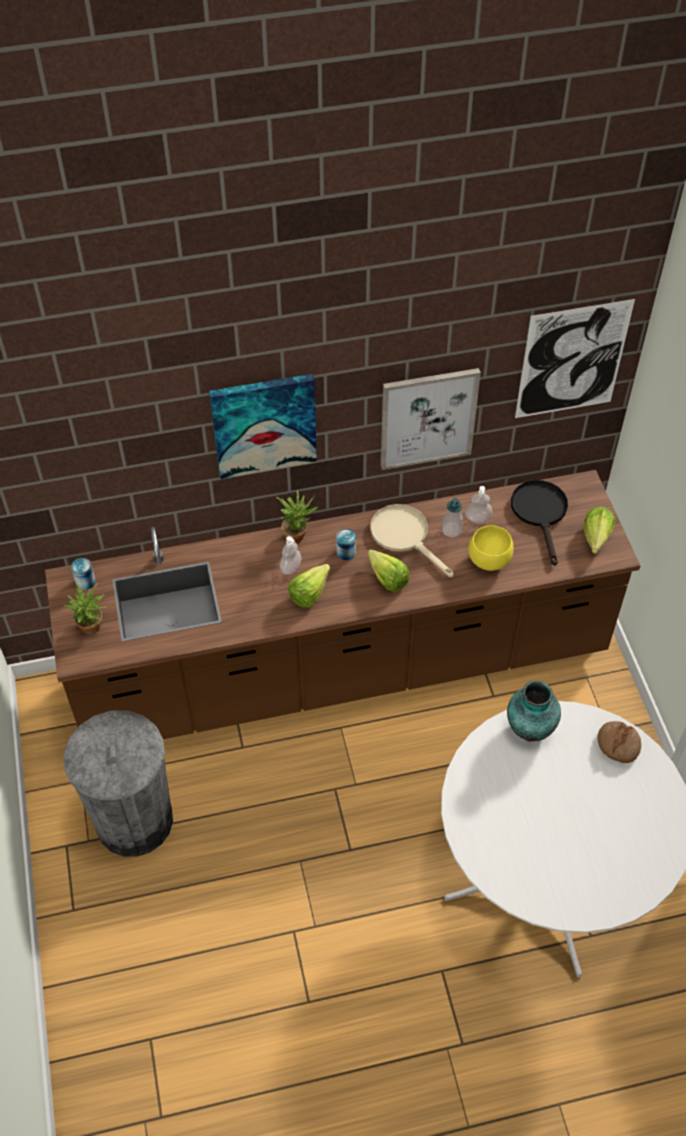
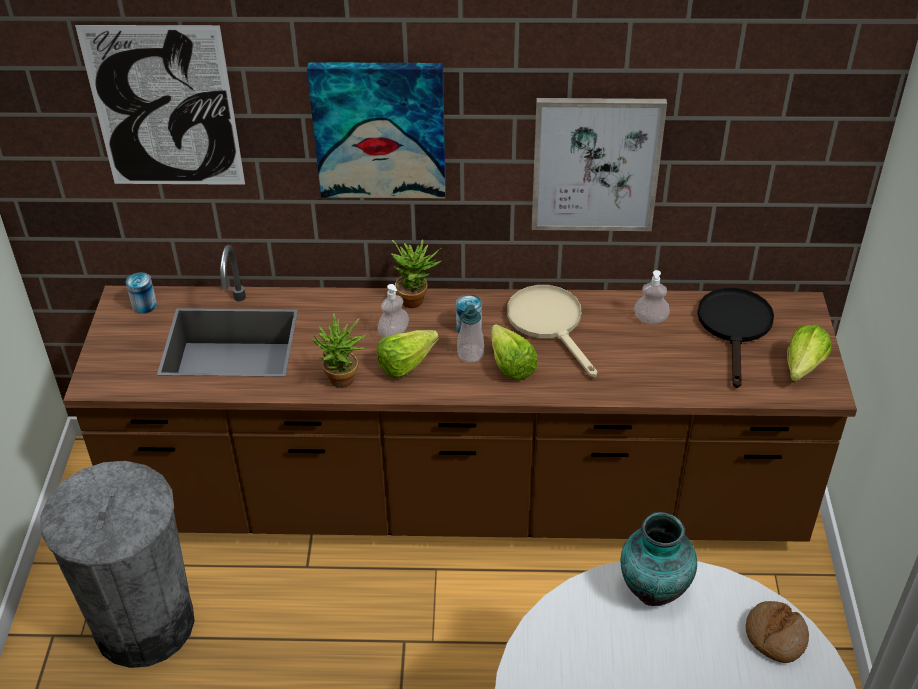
camera: 15 degrees right, 10 degrees down
(92, 629) = (128, 356): potted plant -> potted plant (342, 383)
(451, 530) = (612, 327): soap dispenser -> soap dispenser (470, 354)
(487, 560) = (648, 368): yellow bowl -> none
(572, 360) = (796, 113): picture -> picture (164, 108)

